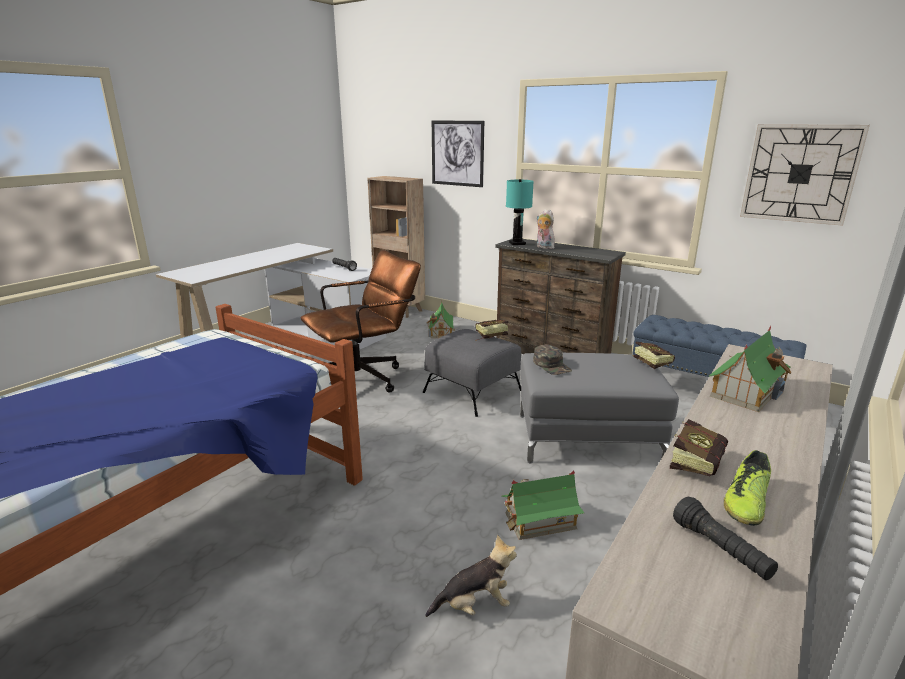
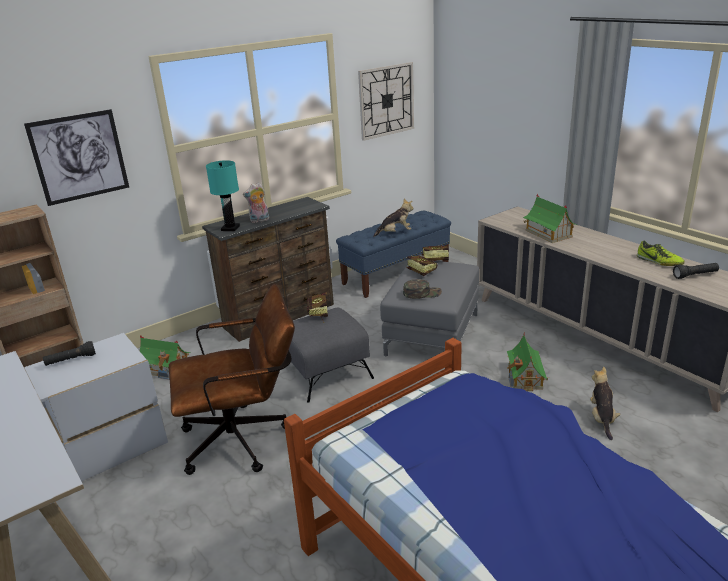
camera: 70 degrees left, 5 degrees up
(365, 378) = (245, 439): brown office chair -> brown office chair turned 90 degrees clockwise
(697, 462) = (625, 263): book -> book (419, 271)
(699, 335) = (395, 233): none -> plush toy

